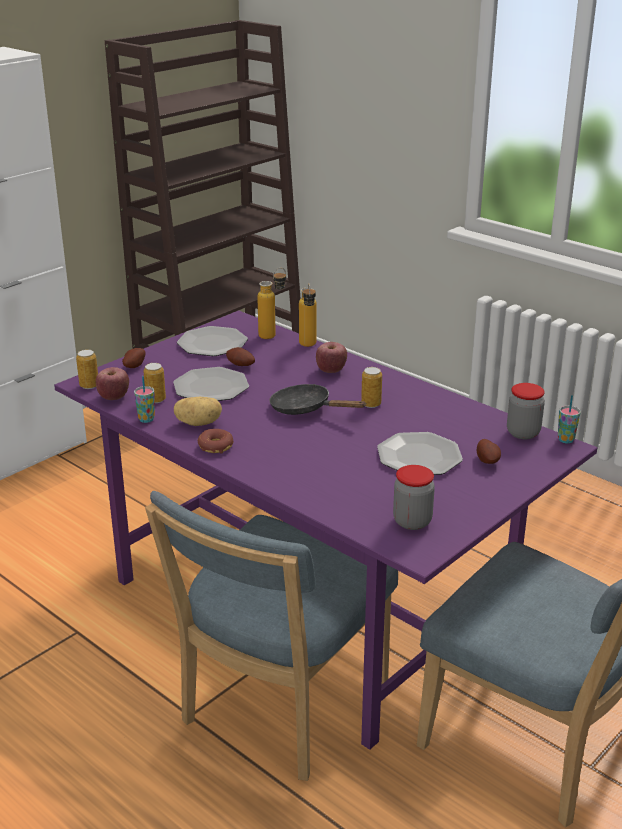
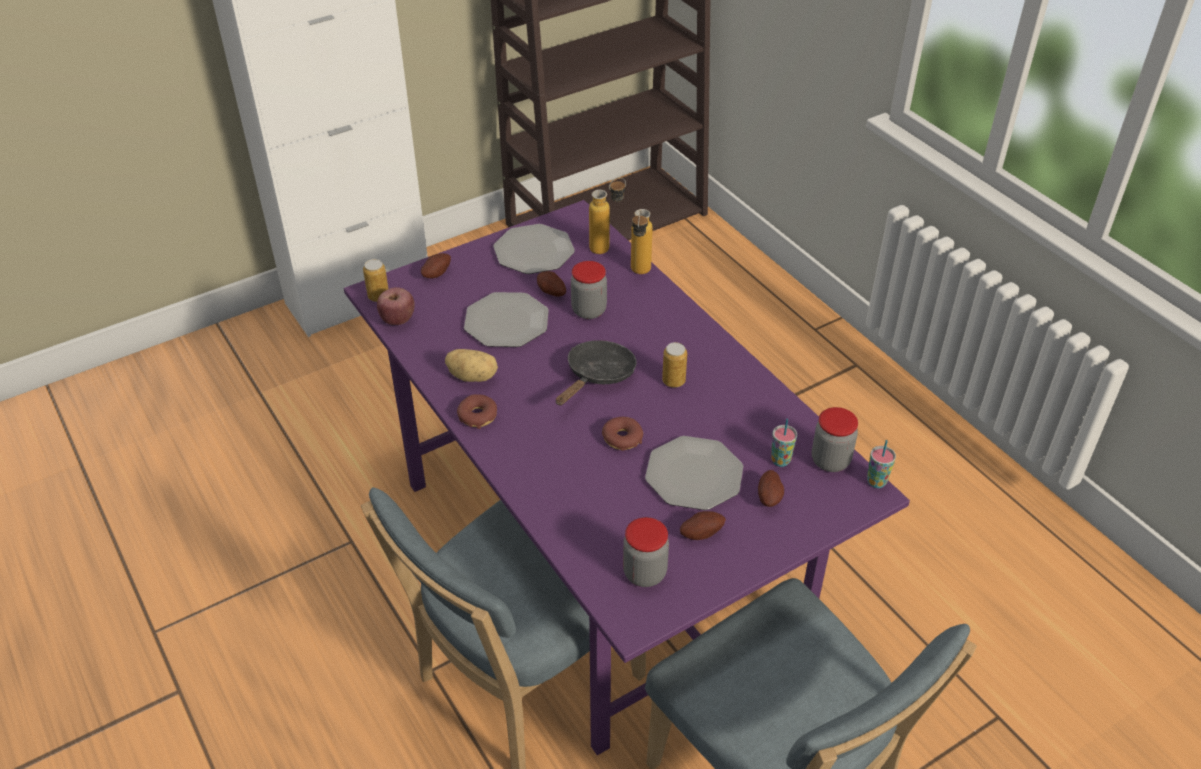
camera: 15 degrees right, 15 degrees up
(146, 419) = (420, 360): cup -> cup (780, 460)
(156, 399) = (440, 331): can -> none
(277, 372) = (589, 310): none -> jar
(306, 409) = (597, 376): black frying pan -> black frying pan turned 75 degrees clockwise
(331, 371) = (650, 318): apple -> none
(347, 443) = (622, 438): none -> donut
(445, 490) = (701, 533): none -> potato

